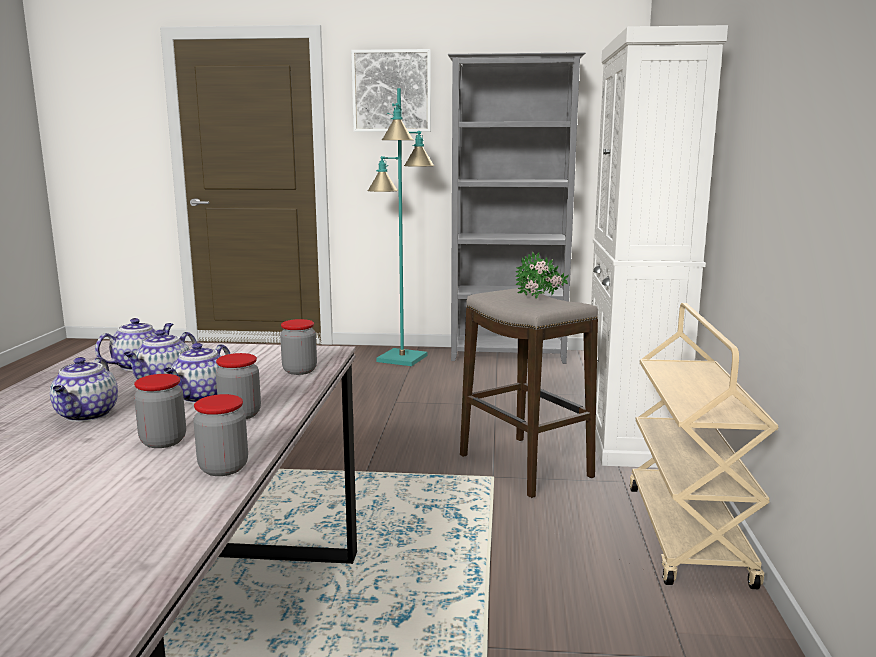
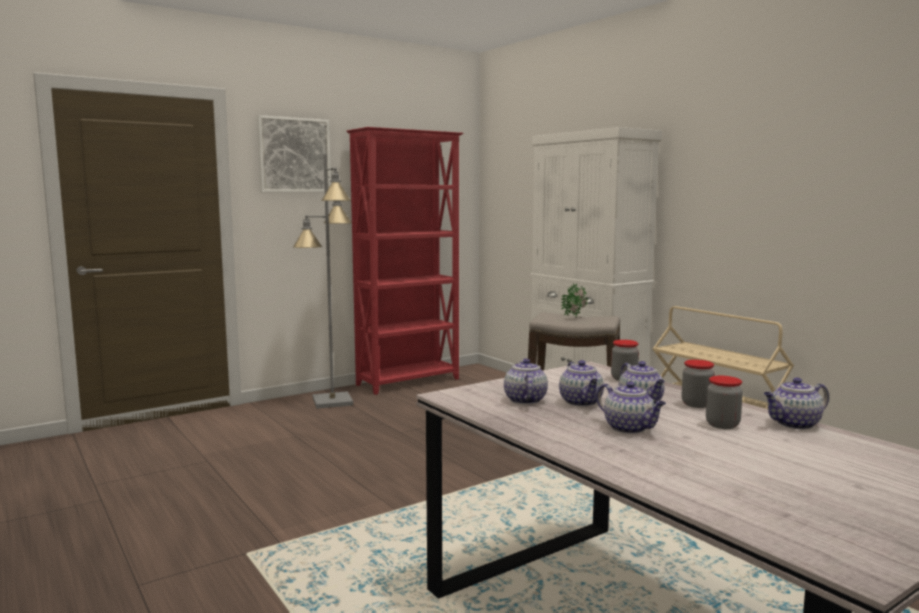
camera: 40 degrees left, 5 degrees down
(223, 468) = (794, 424): jar -> teapot
(401, 359) = (332, 401): turquoise floor lamp -> grey floor lamp
(509, 356) = (409, 382): grey bookcase -> red bookcase

